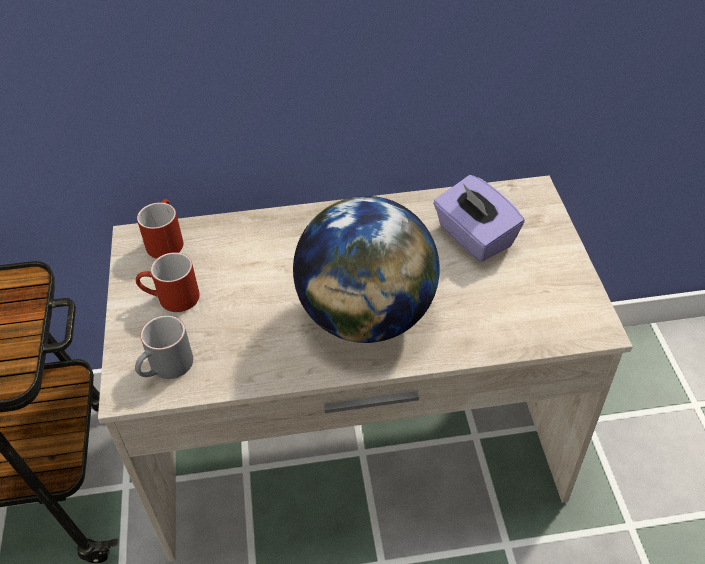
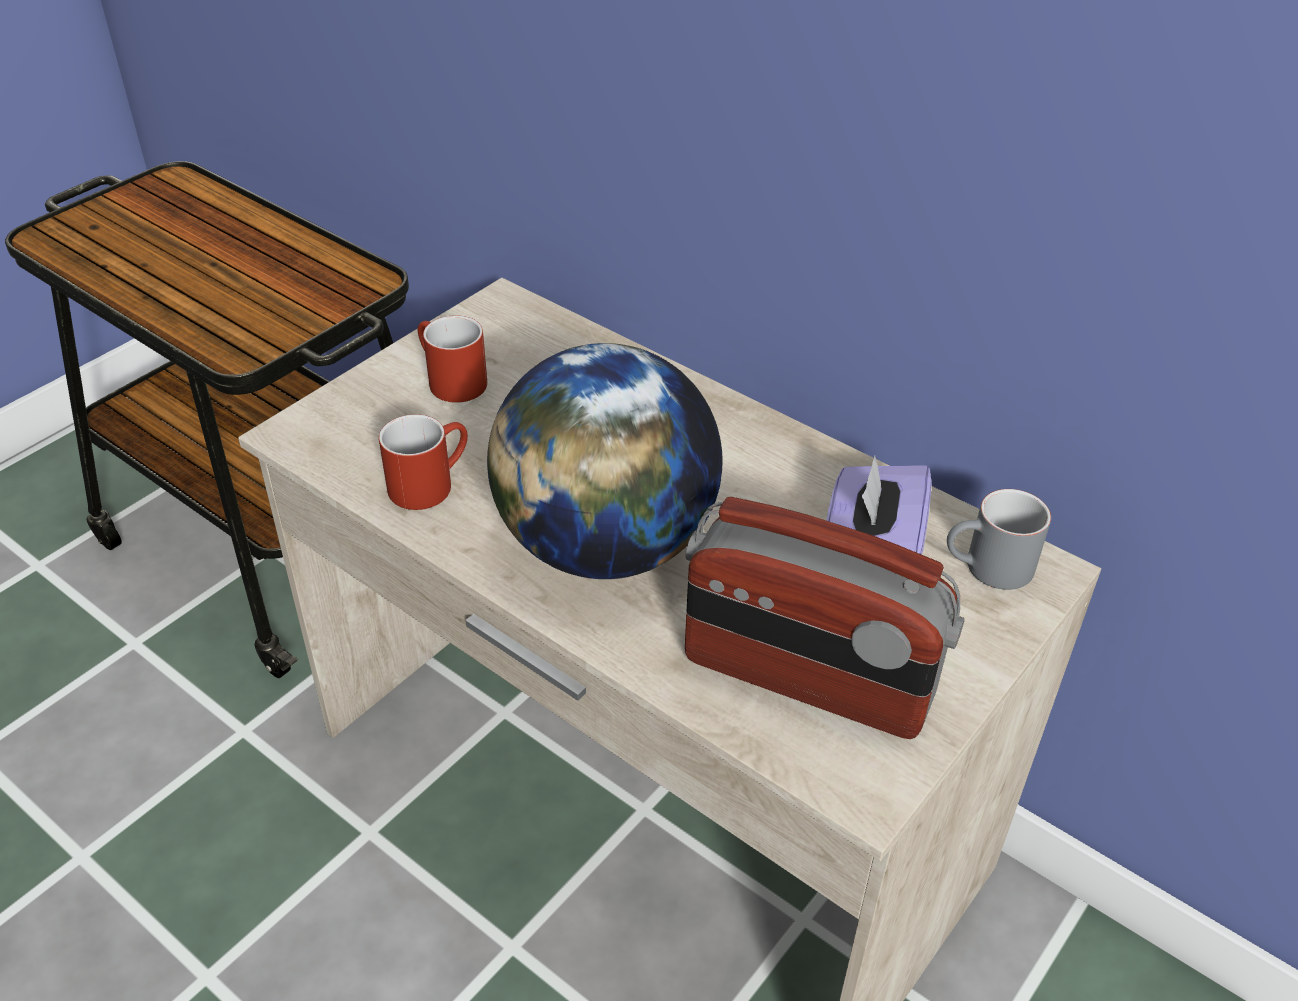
camera: 45 degrees right, 5 degrees down
(165, 240) = (526, 323): red mug -> red mug (429, 482)
(167, 369) = (350, 440): grey mug -> grey mug (987, 569)
(521, 305) = (806, 680): none -> radio

